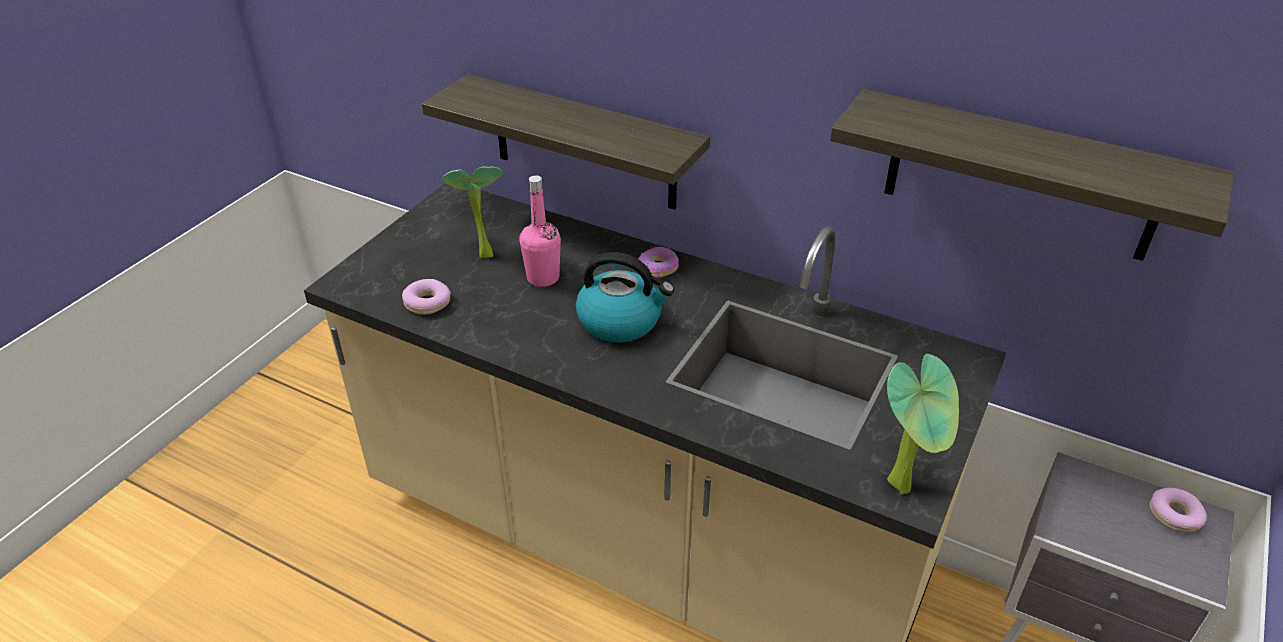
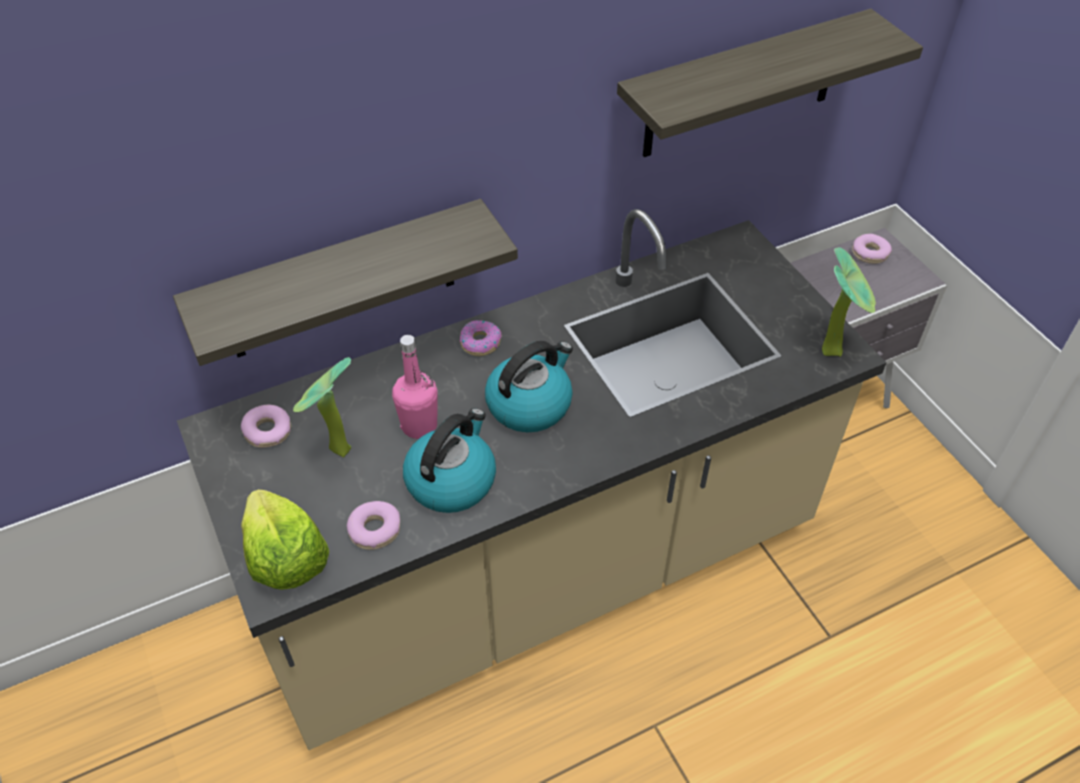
camera: 55 degrees left, 10 degrees up
(372, 276) = (285, 558): none -> lettuce
(473, 217) = (268, 431): none -> donut
(505, 317) = (451, 480): none -> kettle

